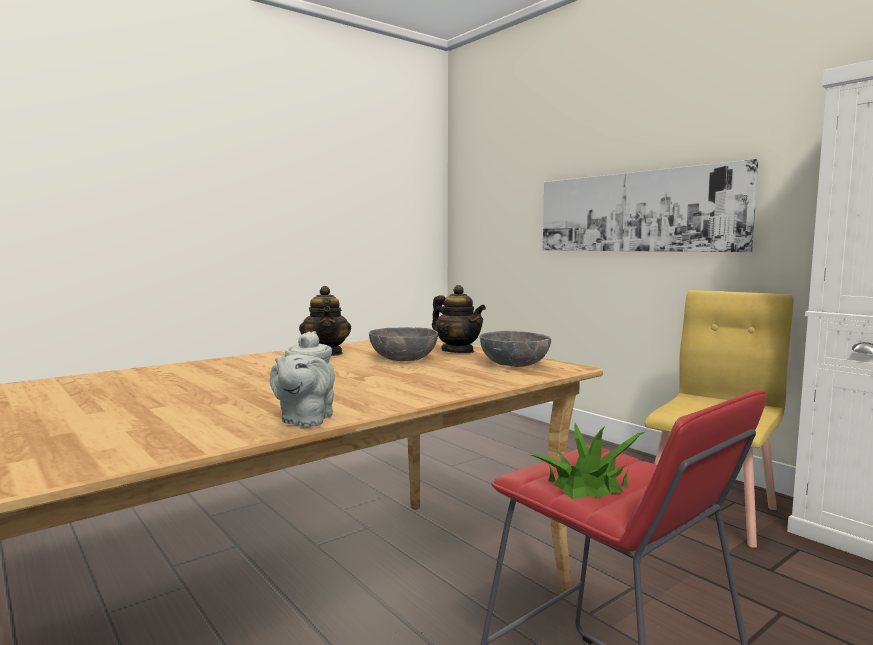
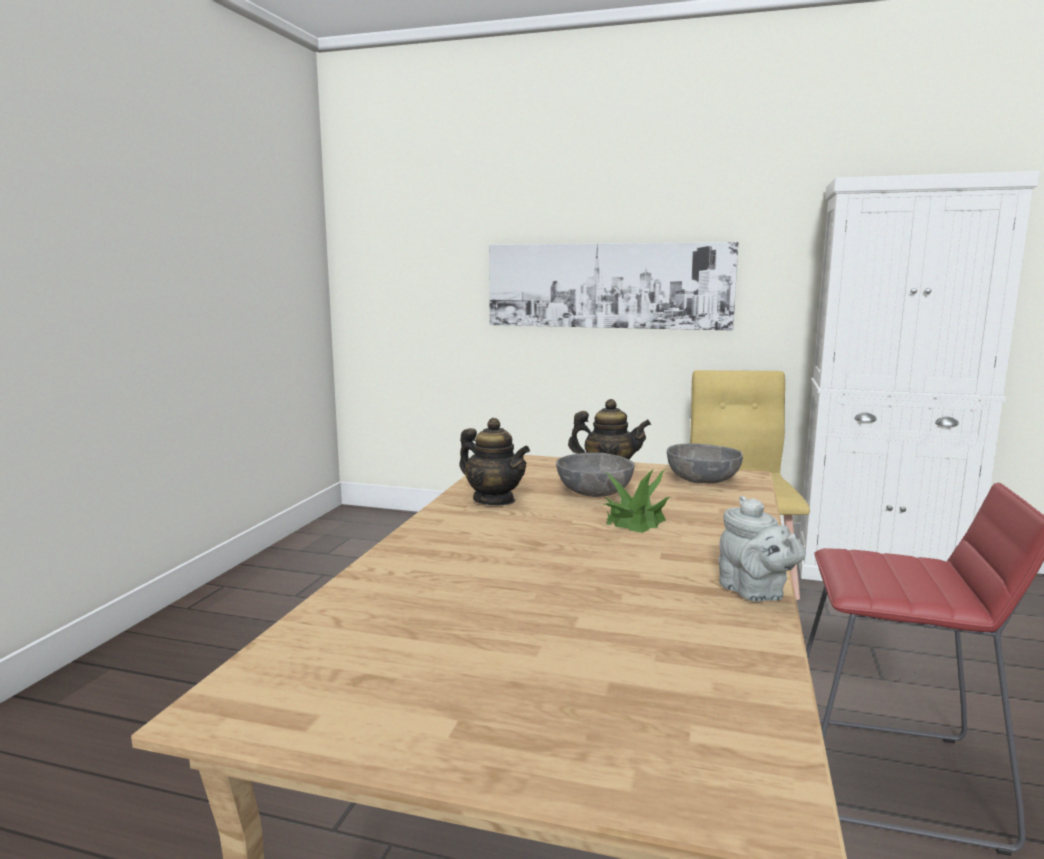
camera: 35 degrees left, 5 degrees up
(588, 484) = (910, 586): potted plant -> potted plant (636, 520)

